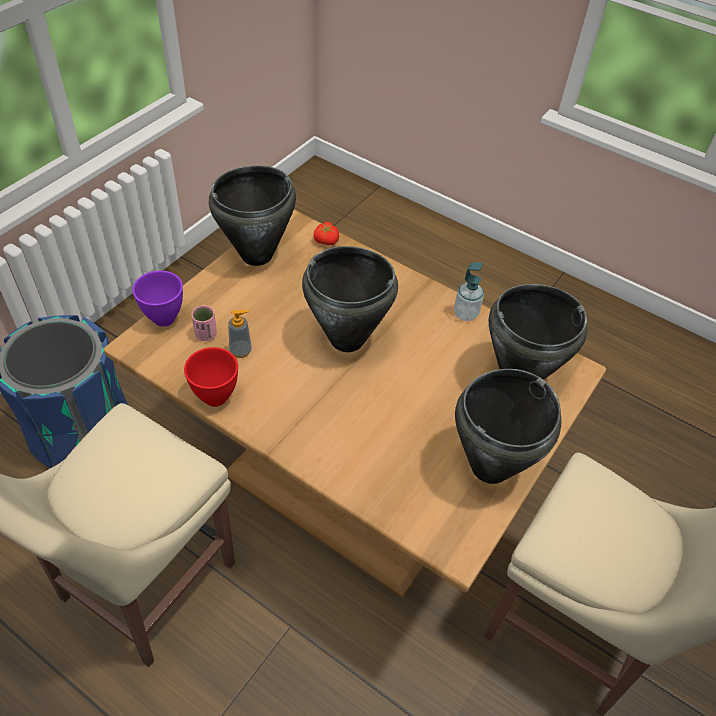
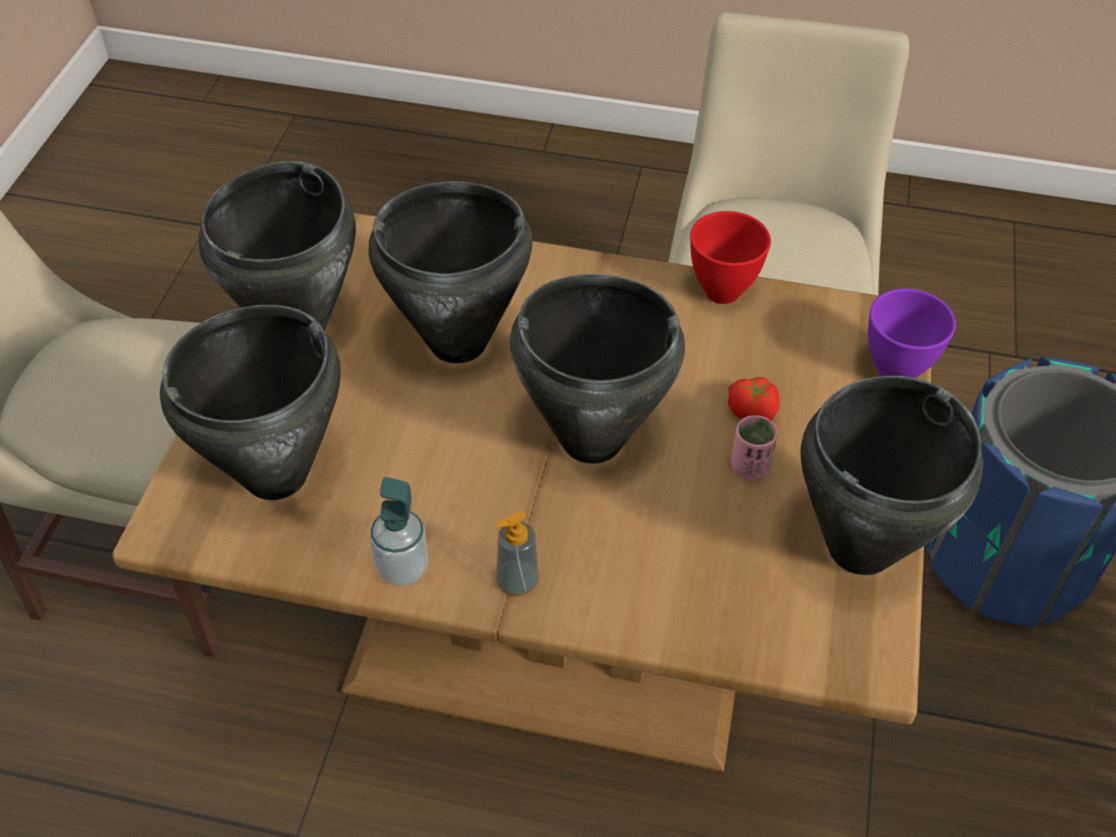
camera: 160 degrees right, 0 degrees up
(206, 335) = (812, 369): pink cup -> pink cup (749, 467)
(241, 351) = (741, 363): soap dispenser -> soap dispenser (517, 582)
(325, 241) = (759, 640): tomato -> tomato (753, 410)
(393, 420) = (459, 343): none -> black cooking pot

